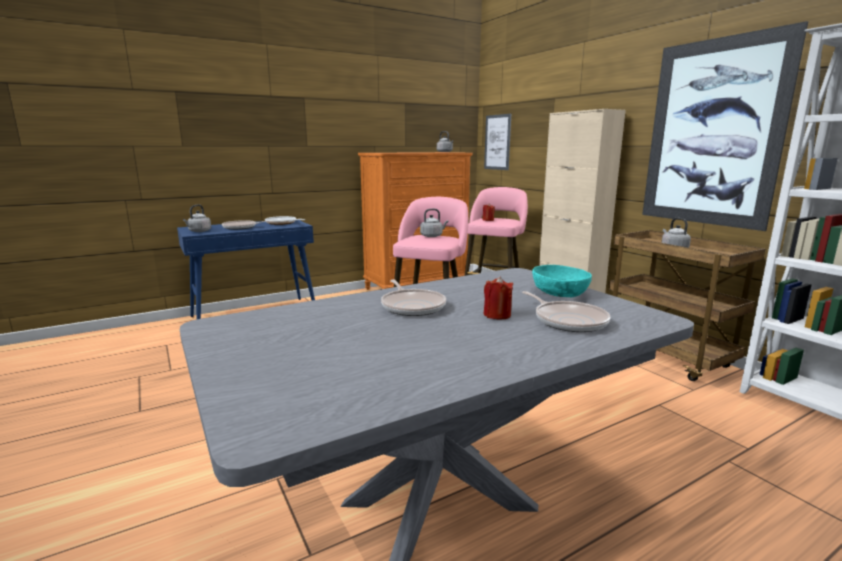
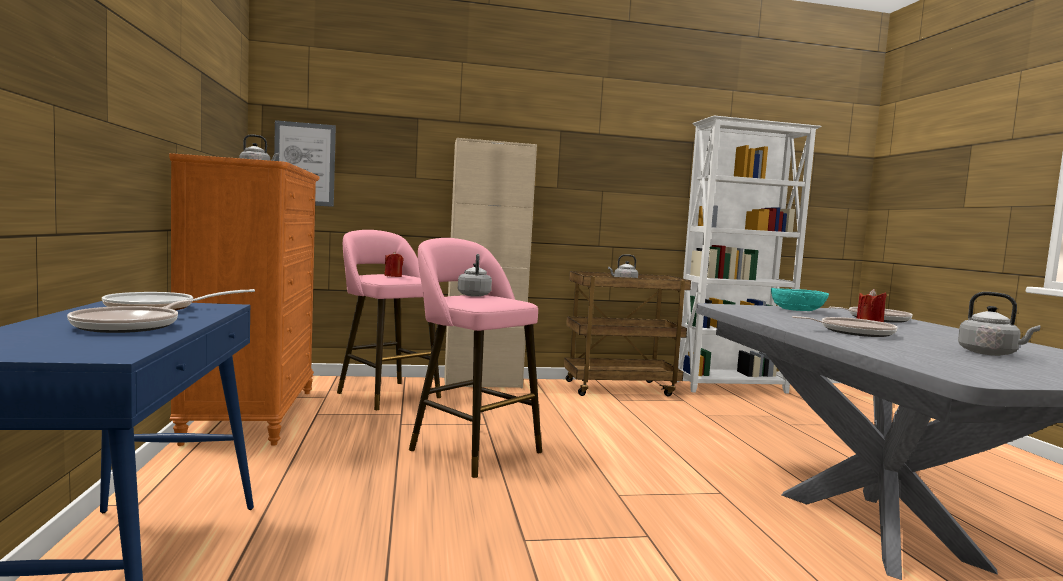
camera: 70 degrees left, 10 degrees down
(199, 231) = (80, 349): grey kettle -> grey kettle (990, 353)
(712, 133) = (614, 181): picture -> none

